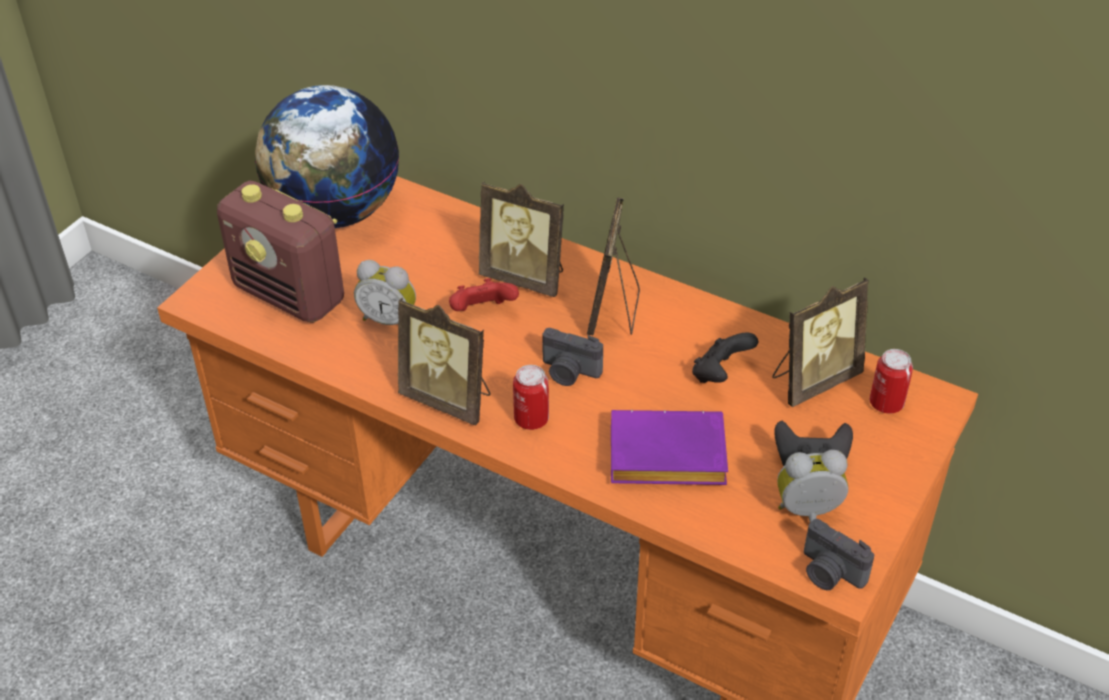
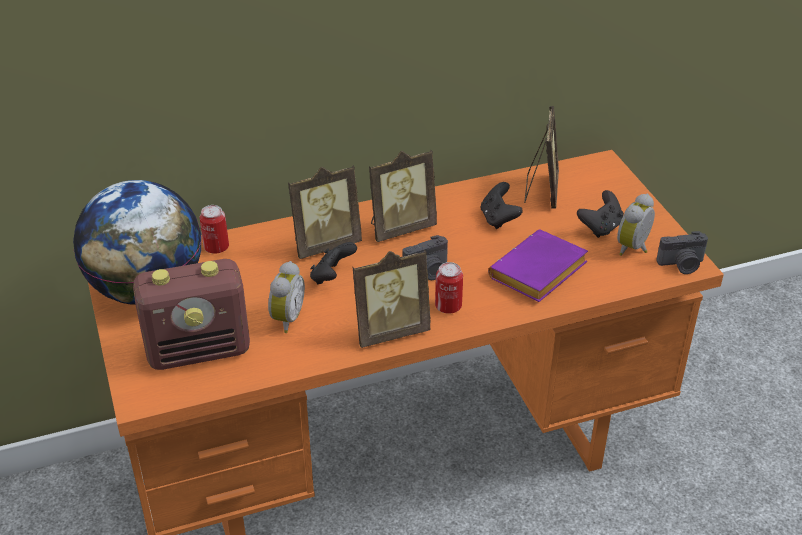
camera: 50 degrees left, 5 degrees down
(389, 319) = (285, 318): alarm clock -> alarm clock turned 45 degrees counterclockwise
(482, 312) = (332, 277): red game controller -> black game controller
(614, 311) = (400, 227): picture frame -> picture frame turned 75 degrees counterclockwise
(886, 403) = (586, 179): can -> can (216, 247)

